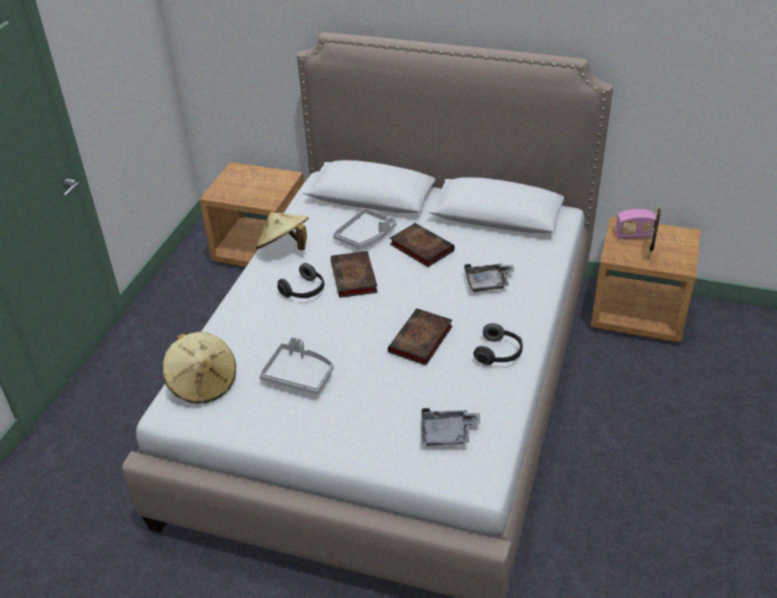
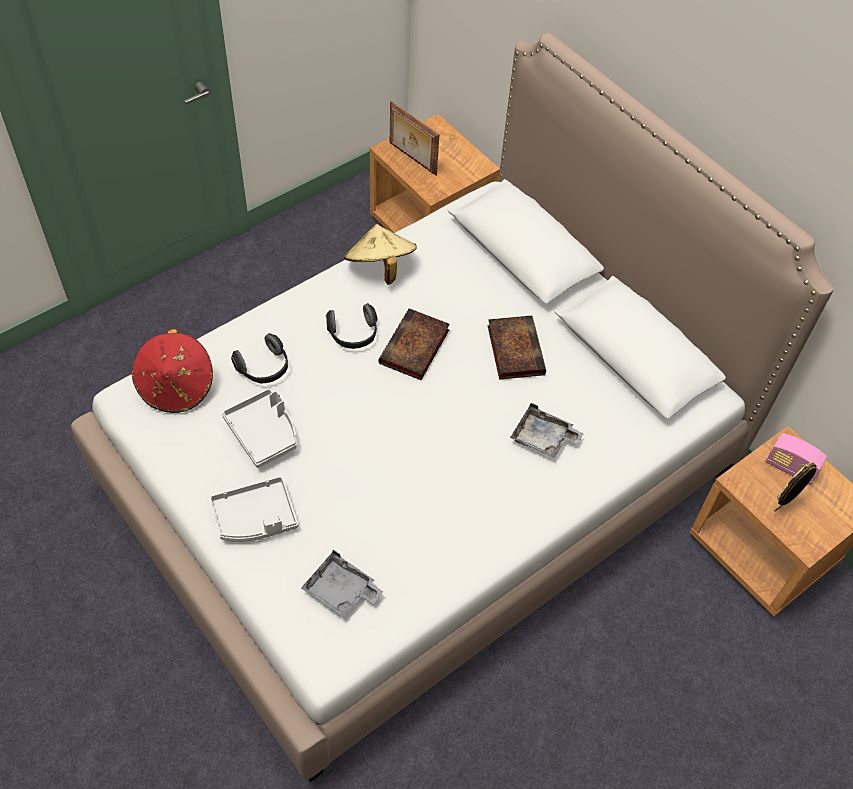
camera: 30 degrees right, 15 degrees up
(203, 383) = (176, 387): beige hat -> red hat
(236, 192) = (412, 159): none -> picture frame
(365, 236) = (472, 300): grey tray -> grey tray (255, 518)
(420, 341) = (411, 466): book -> none
(499, 354) = (474, 533): headphones -> headphones (264, 368)

